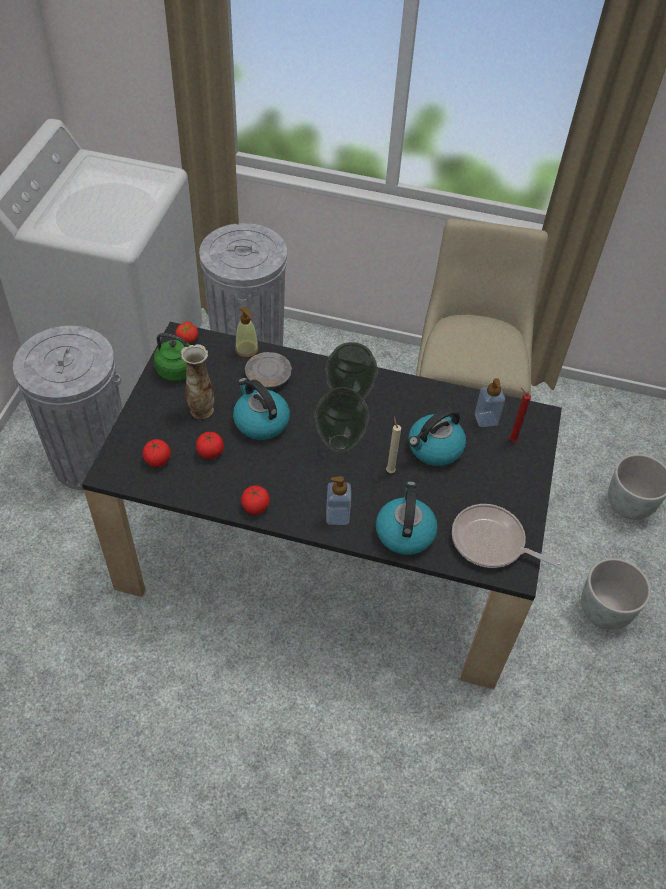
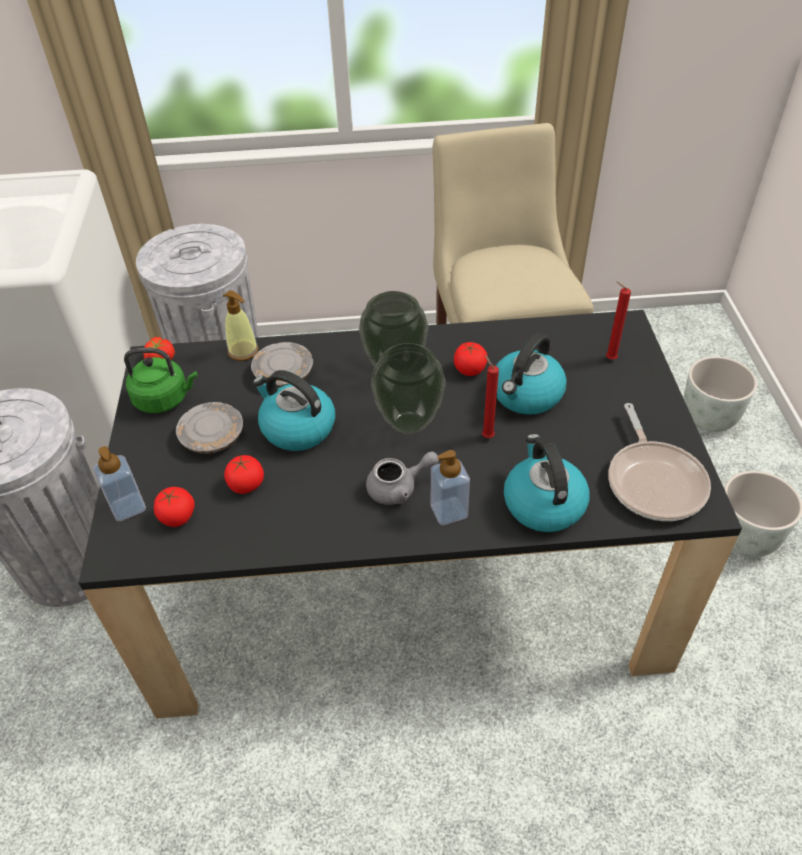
camera: 15 degrees left, 5 degrees down
(201, 409) = (212, 436): vase -> grey plate
(255, 506) = (336, 534): tomato -> tomato (469, 369)
(311, 488) = (399, 488): none -> grey teapot
(389, 470) = (486, 436): beige candle -> red candle
(486, 419) = (567, 345): soap dispenser -> soap dispenser (128, 507)
(492, 543) = (654, 481): frying pan -> frying pan turned 105 degrees counterclockwise

